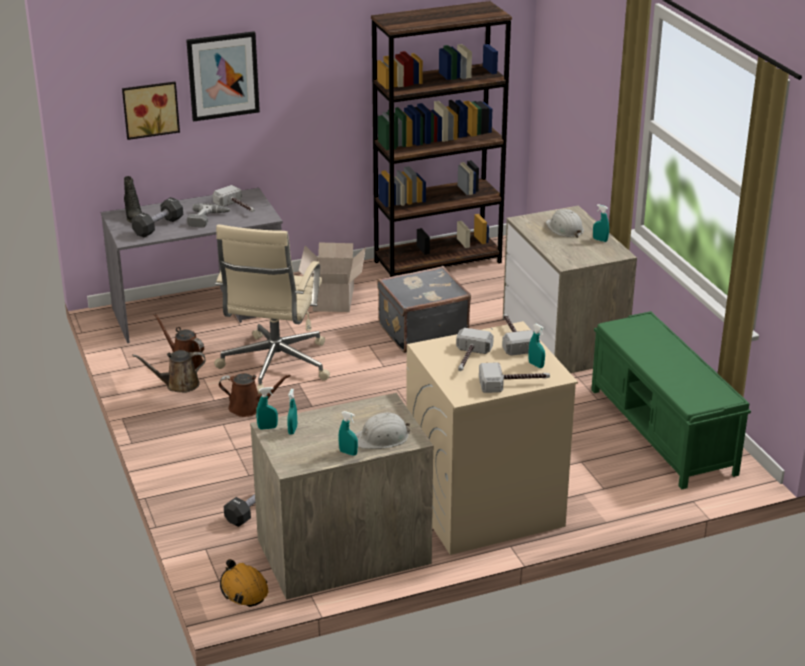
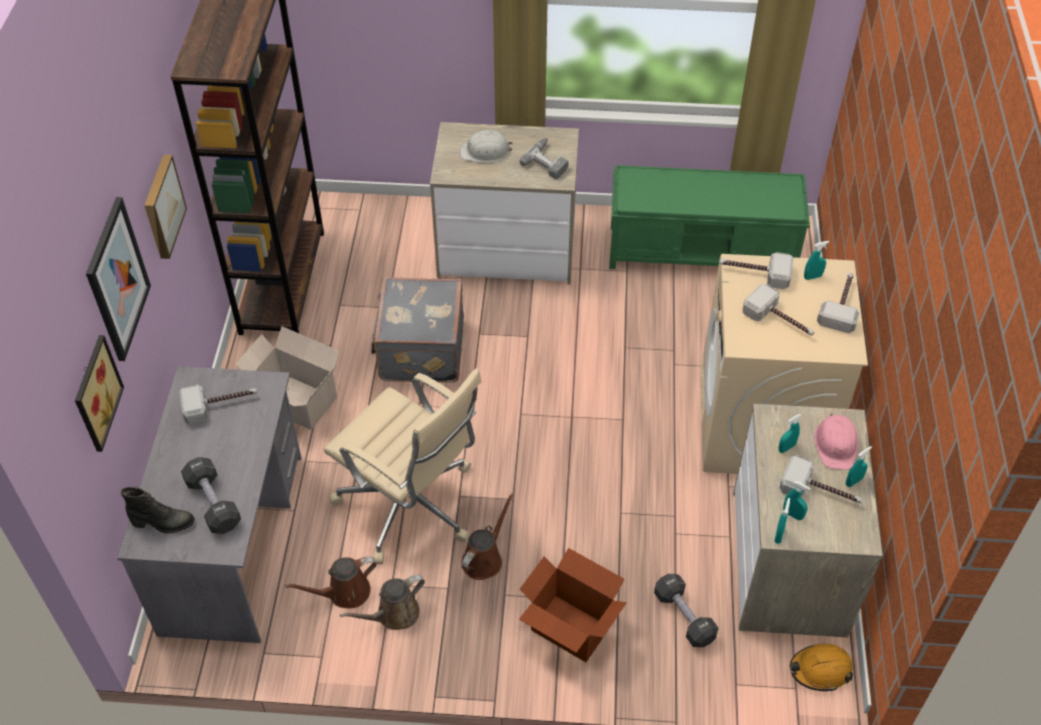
camera: 65 degrees left, 20 degrees up
(179, 385) = (394, 614): brown watering can -> brown watering can turned 45 degrees clockwise
(208, 219) = (231, 444): power drill -> power drill (548, 161)
(210, 459) = (570, 629): none -> cardboard box
(315, 87) = (161, 206): none -> picture
(325, 439) = (821, 492): none -> hammer
(382, 438) = (836, 444): white hard hat -> pink hard hat
(600, 240) = (527, 137): turquoise spray bottle -> turquoise spray bottle (786, 448)

